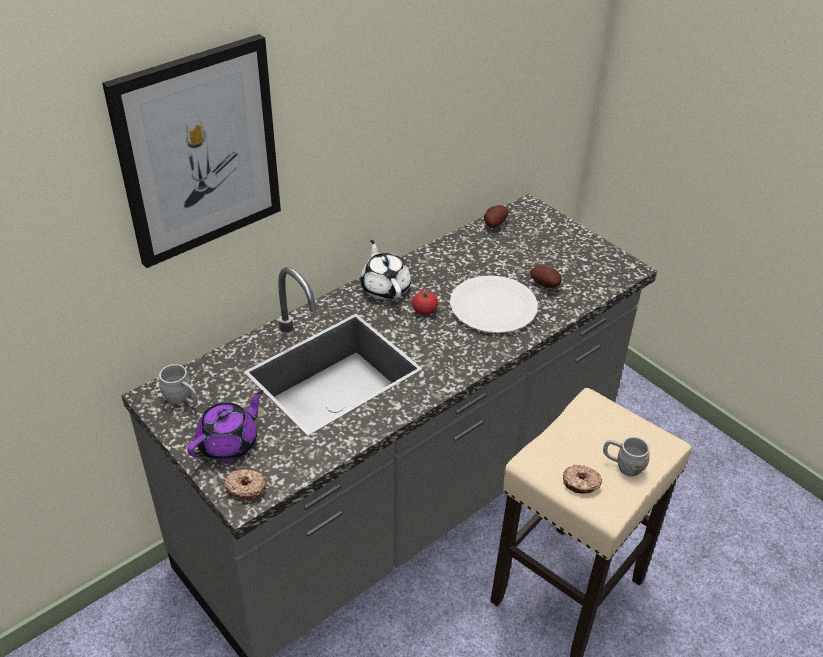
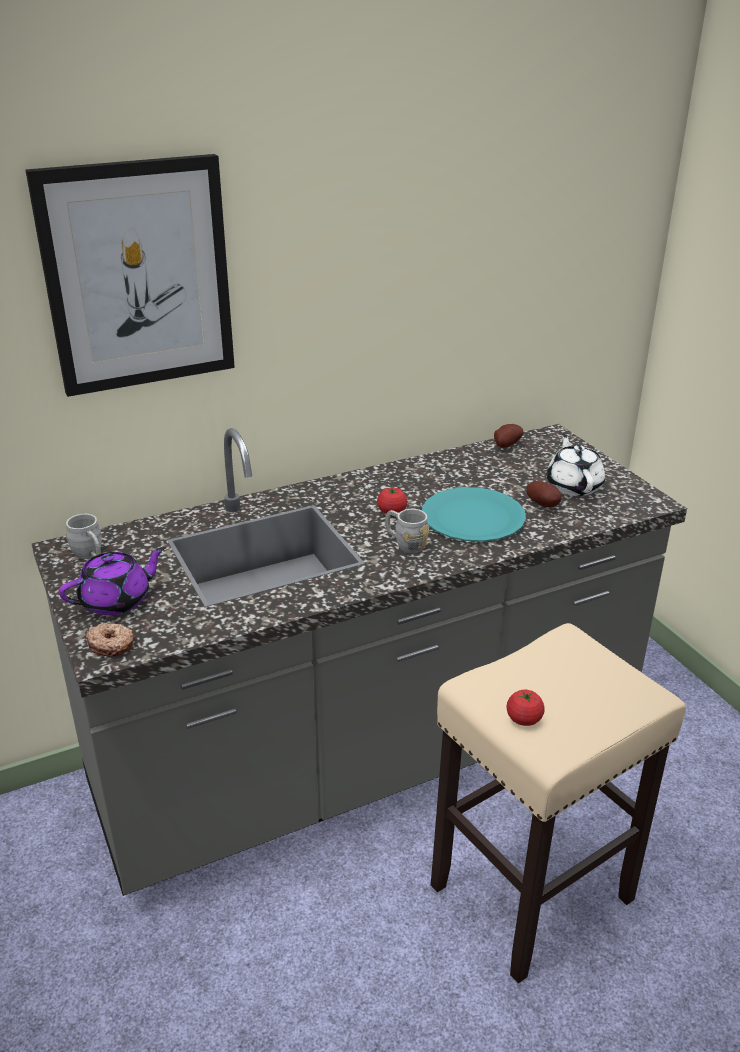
camera: 15 degrees right, 10 degrees down
(385, 287) = (357, 486): white teapot -> white teapot (573, 486)
(493, 307) = (473, 517): white plate -> turquoise plate
(581, 483) = (524, 719): donut -> tomato
(623, 465) = (586, 709): grey mug -> grey mug (405, 544)

